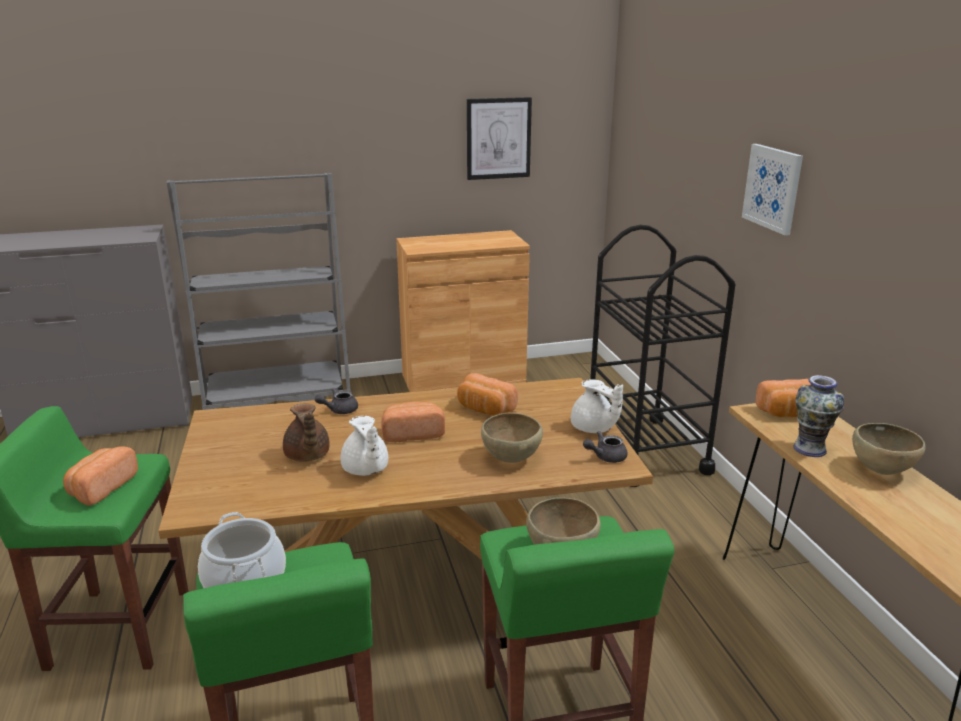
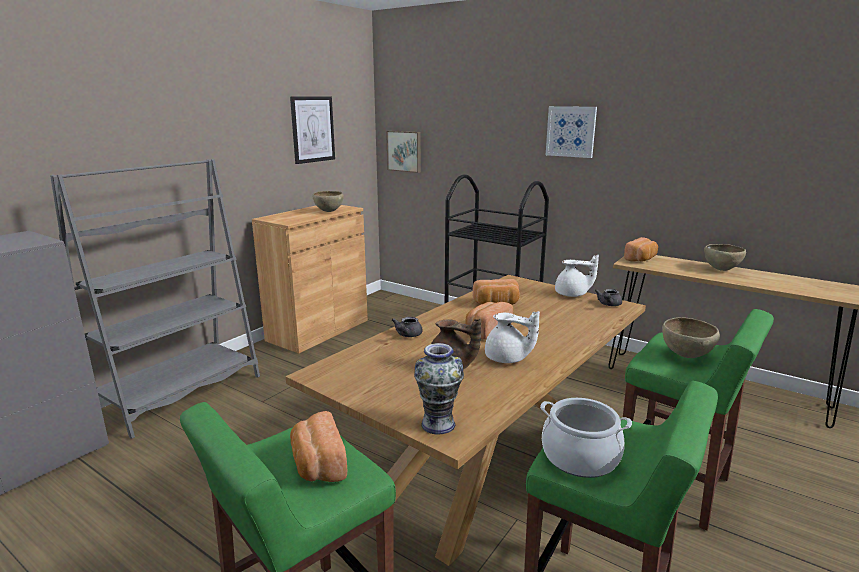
camera: 40 degrees left, 5 degrees down
(511, 459) = (569, 322): brown bowl -> brown bowl (328, 212)
(628, 175) = (404, 151): none -> picture
(809, 449) = (681, 270): vase -> vase (438, 424)

